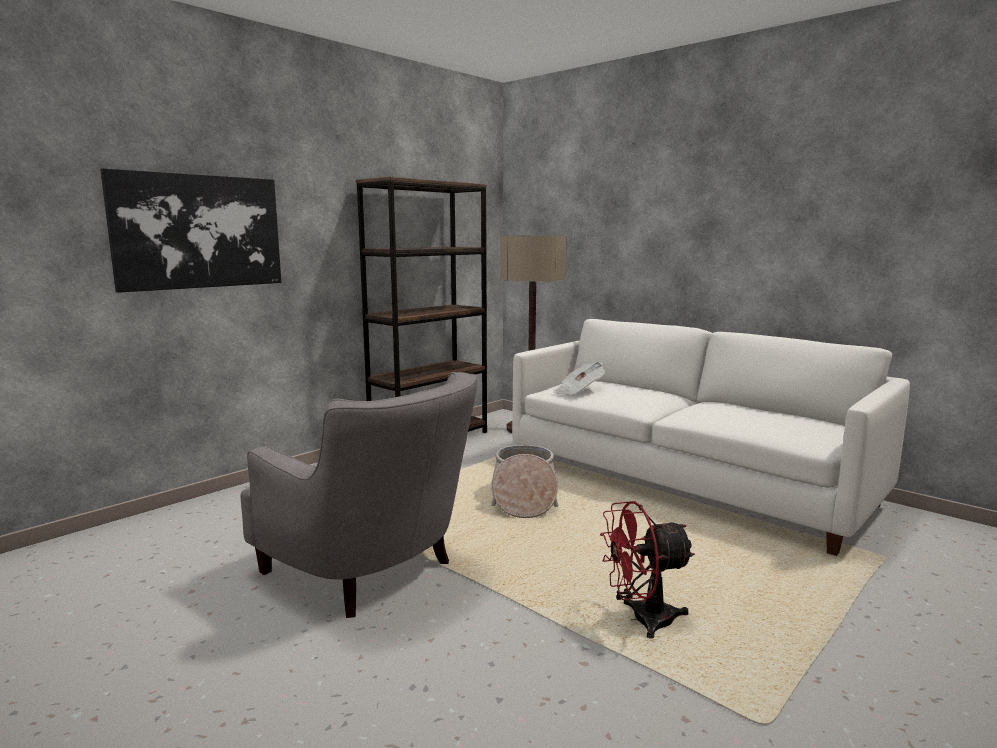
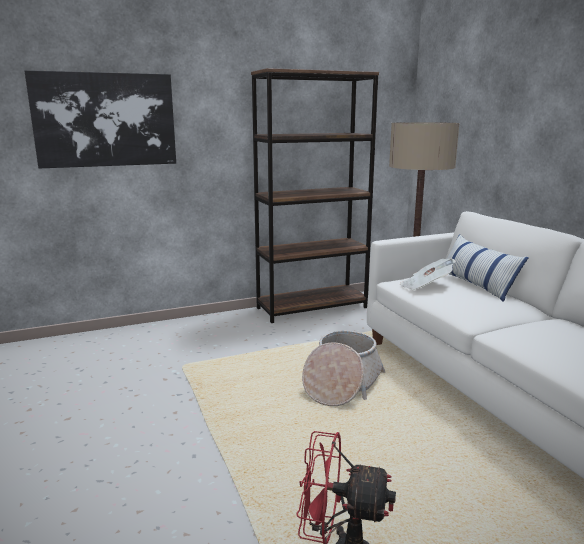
camera: 25 degrees right, 5 degrees up
(369, 571) = (155, 426): grey armchair -> none
(620, 385) = (476, 285): none -> pillow

